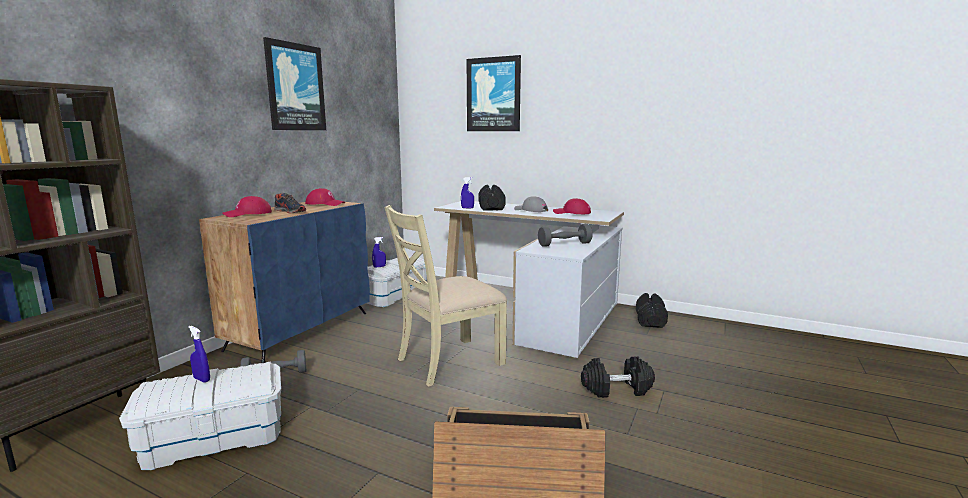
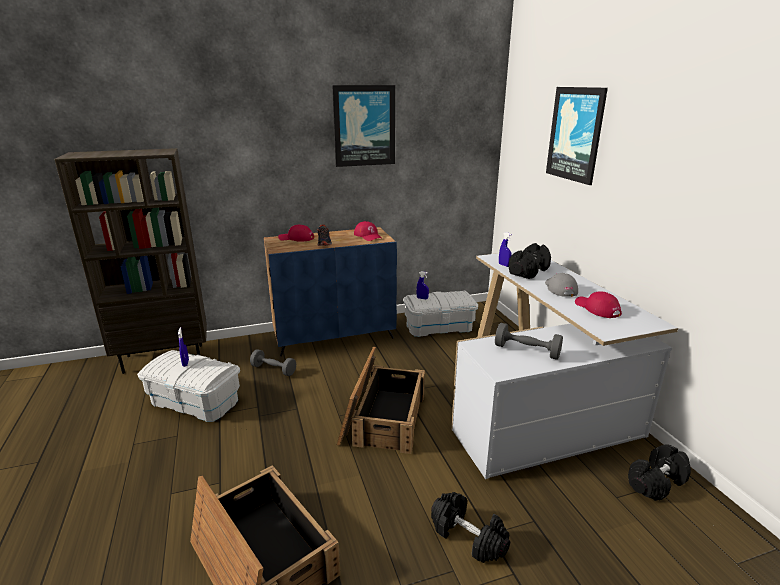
camera: 45 degrees right, 10 degrees up
(449, 361) = (382, 417): beige chair -> crate

